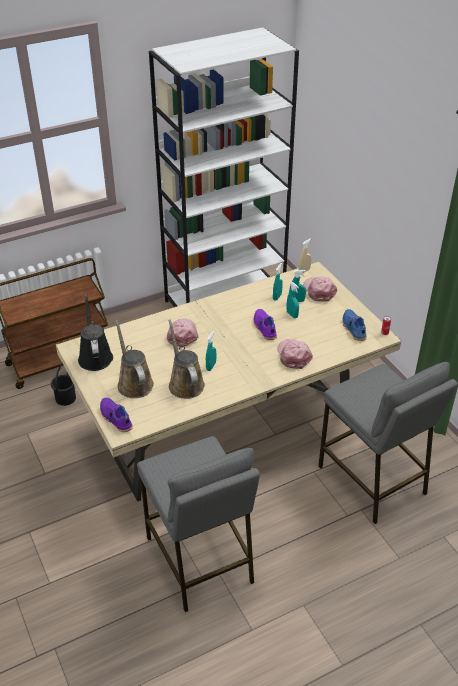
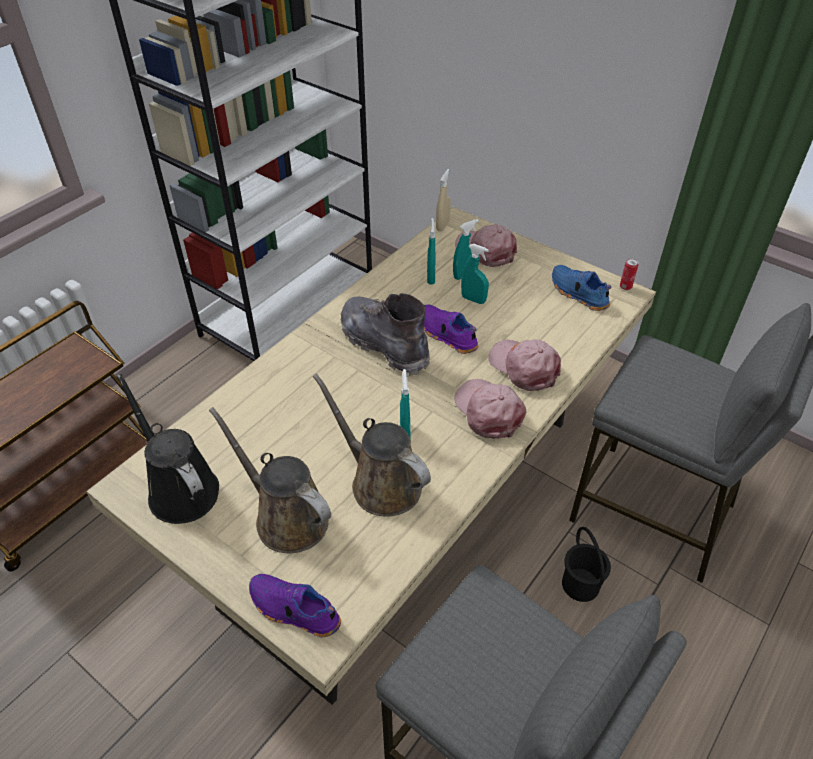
camera: 25 degrees left, 5 degrees up
(65, 398) = (109, 557): black bucket -> black bucket (580, 585)
(182, 334) = (319, 390): pink cap -> pink cap (488, 411)
(229, 323) = (384, 344): none -> grey boot

